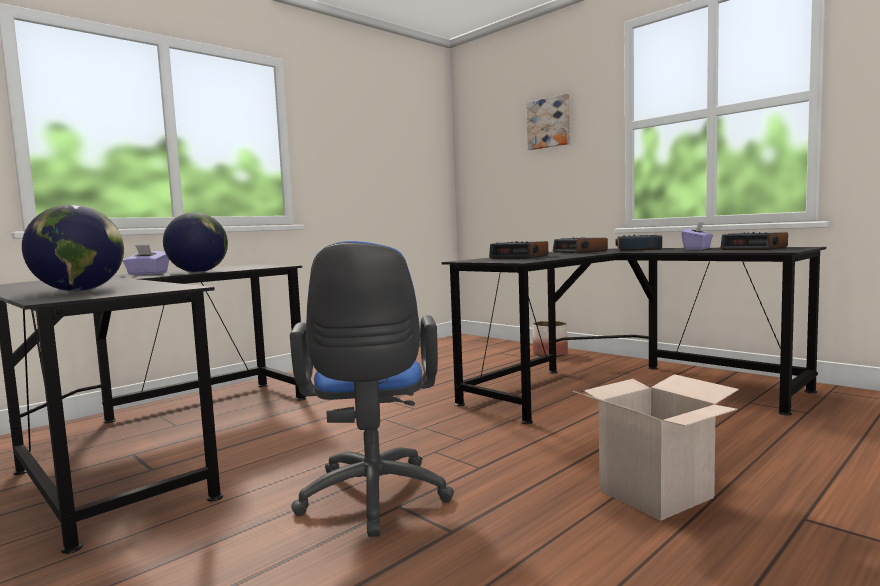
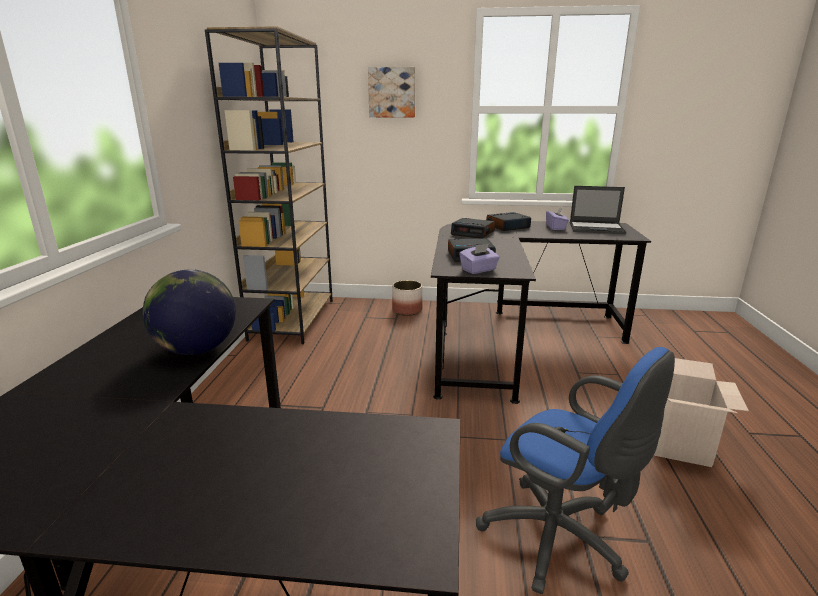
camera: 40 degrees left, 15 degrees up
(79, 291) = (304, 493): globe -> none
(147, 274) = (109, 370): purple tissue box -> purple tissue box (479, 270)
(438, 346) = (292, 319): none -> brown bookcase
(755, 248) = (597, 228): alarm clock -> laptop

